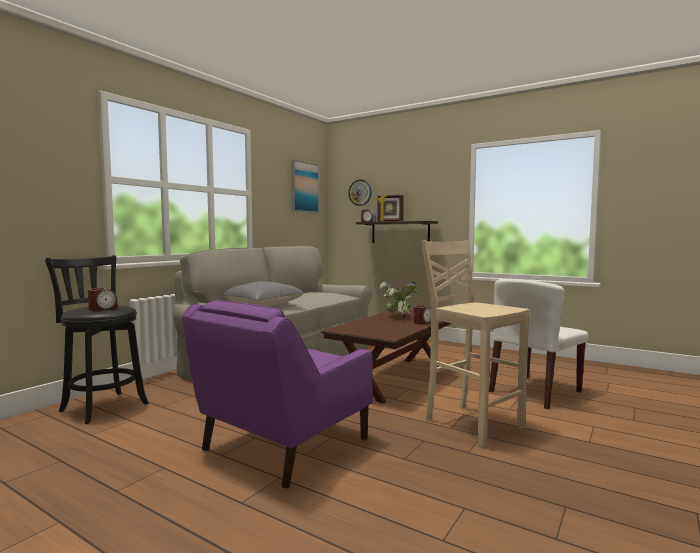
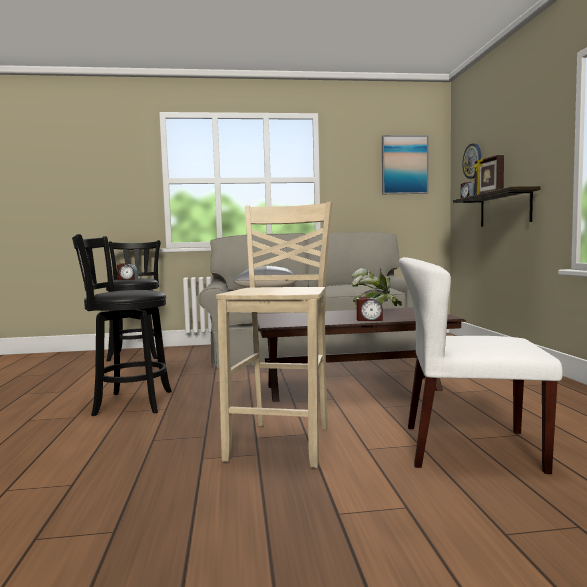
camera: 50 degrees right, 0 degrees up
(283, 446) = (129, 403): purple armchair -> black stool

